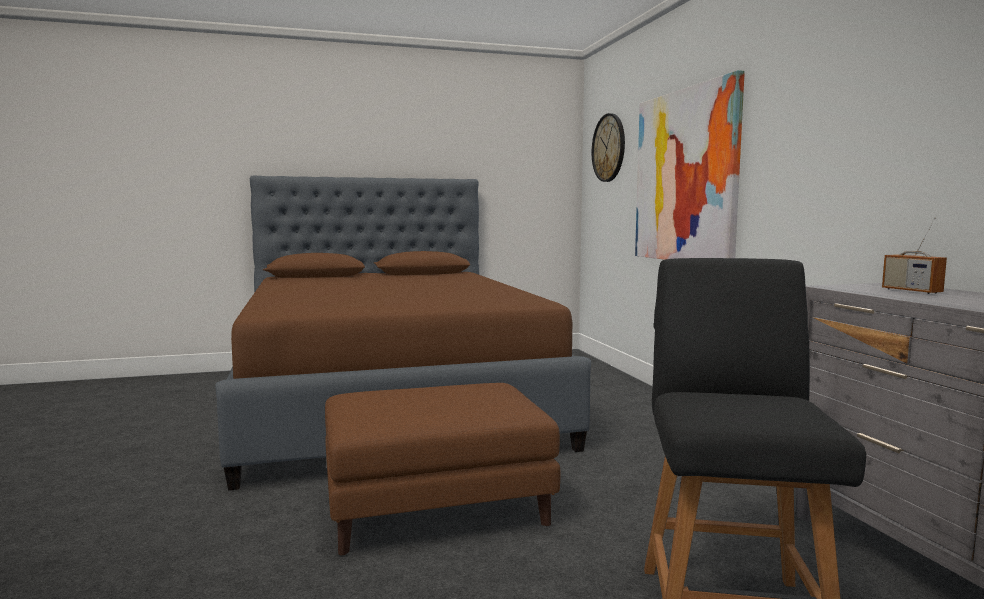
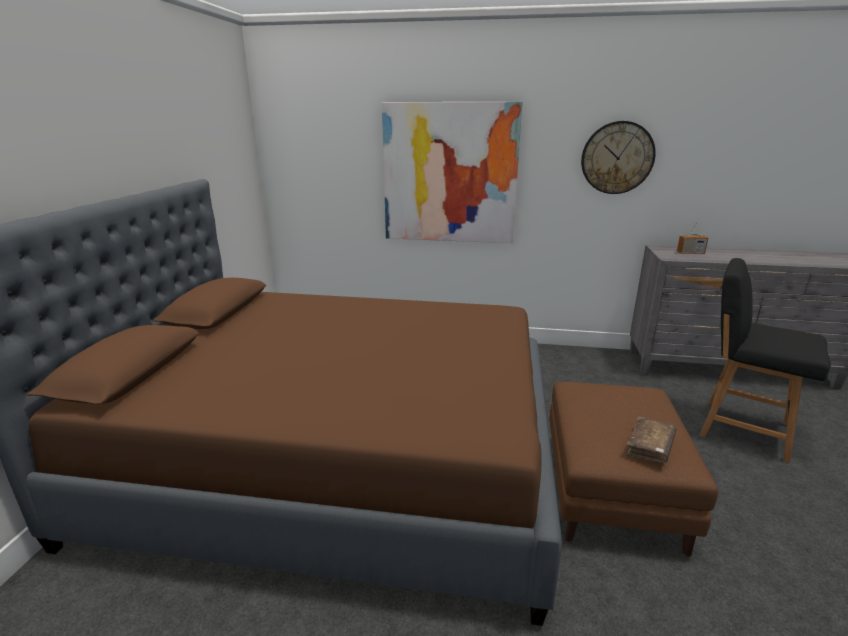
camera: 65 degrees left, 15 degrees up
(380, 409) = (650, 447): none -> brown book
(609, 148) = (318, 136): wall clock -> wall clock (617, 158)

